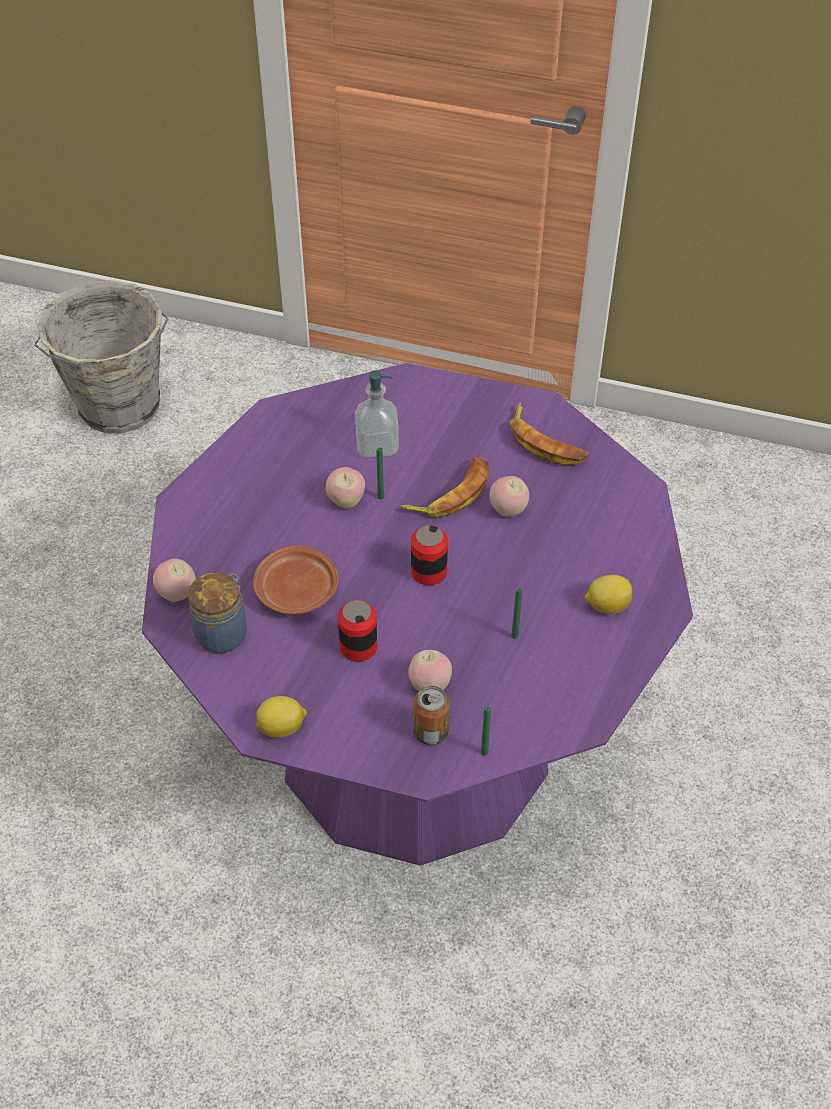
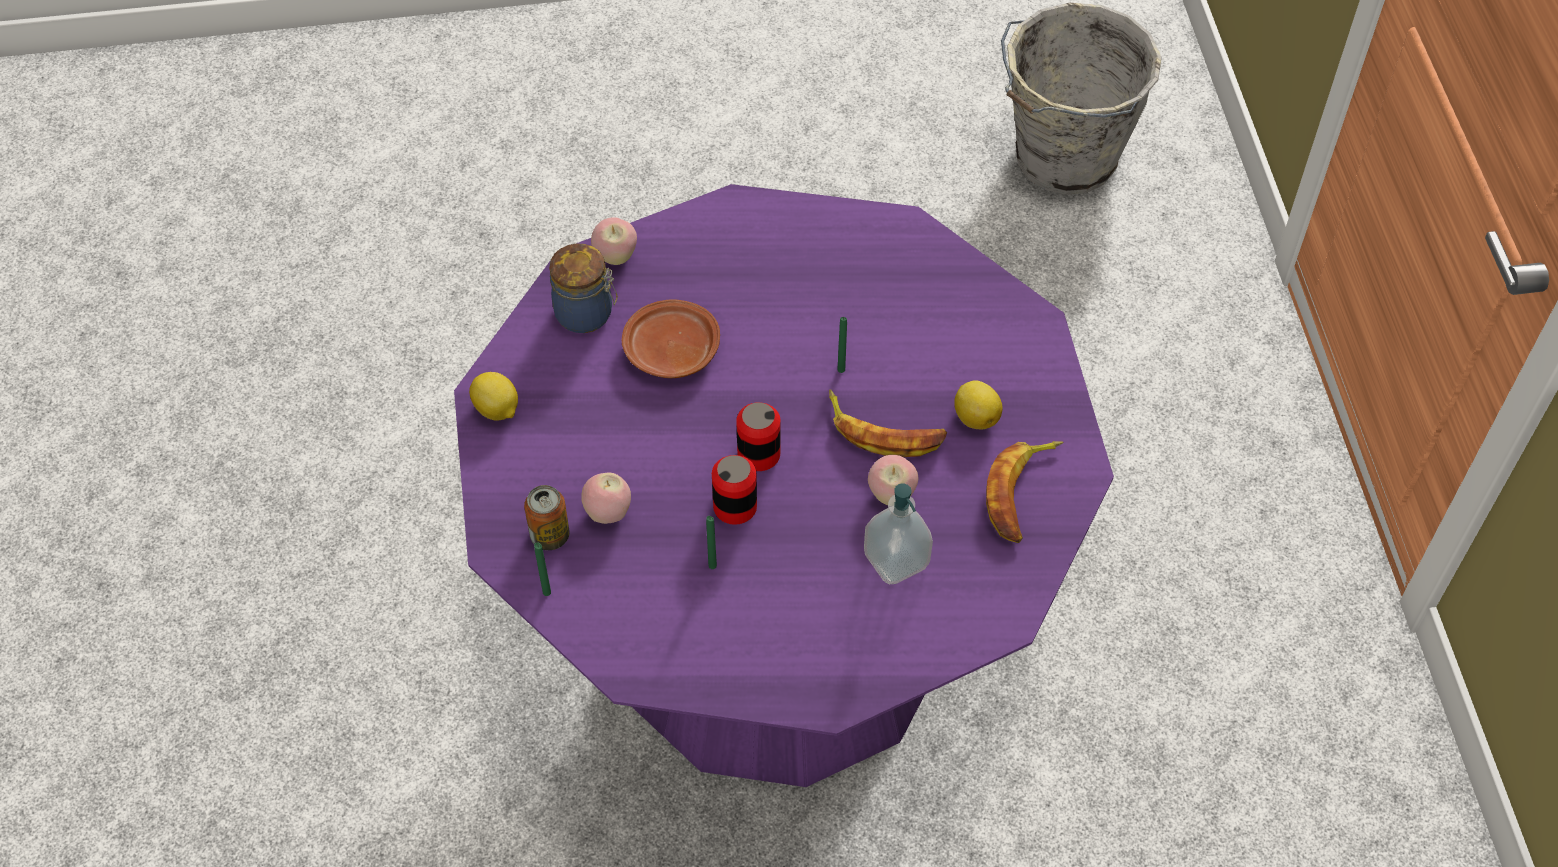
camera: 65 degrees right, 5 degrees up
(346, 501) = (816, 342): apple -> none
(358, 647) = (626, 432): can -> can (735, 507)
(377, 445) = (915, 336): soap dispenser -> soap dispenser (896, 560)
(606, 605) = (802, 639): lemon -> lemon (975, 416)

